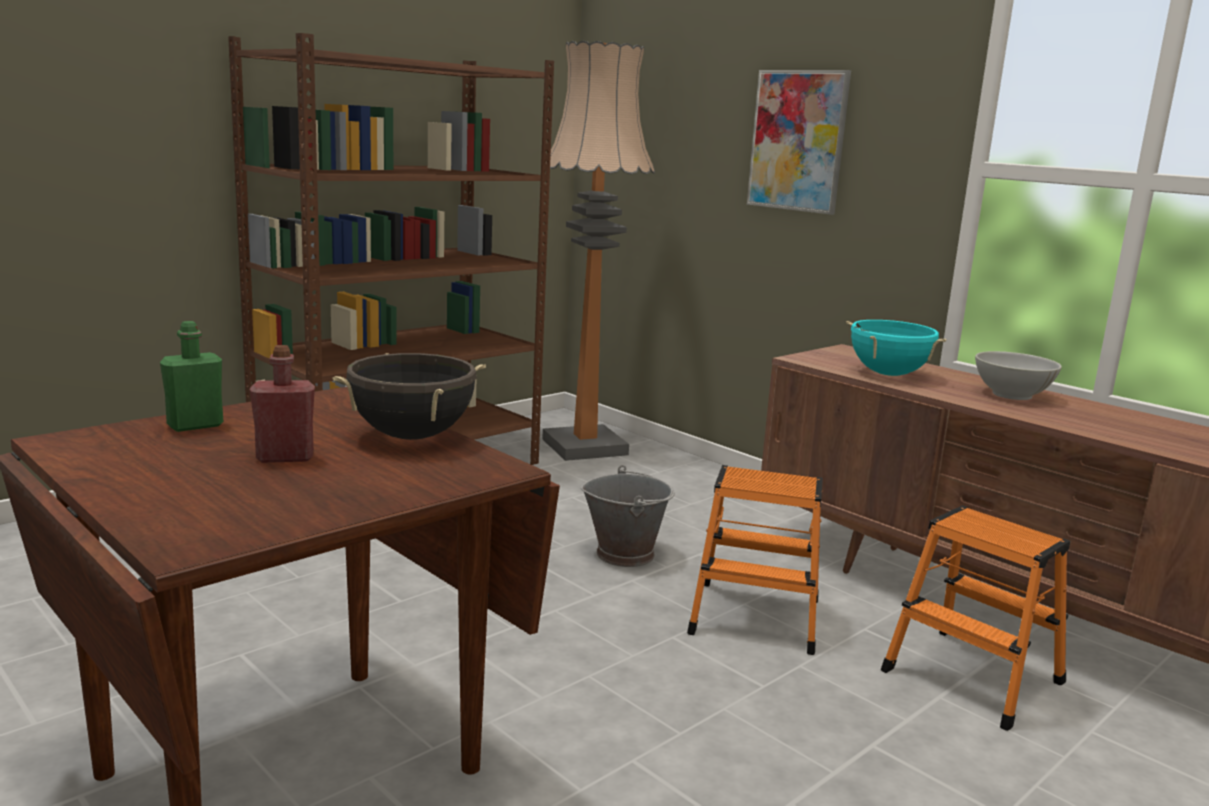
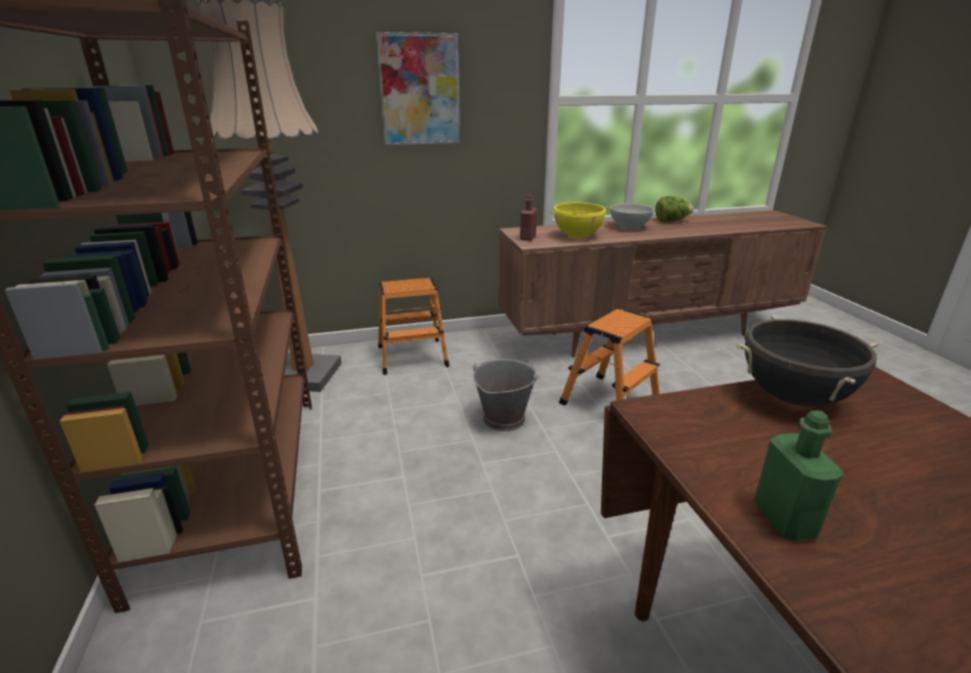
camera: 60 degrees left, 10 degrees up
(285, 457) = (885, 471): red bottle -> red bottle (527, 238)
(888, 374) = (577, 236): turquoise cooking pot -> yellow cooking pot
(973, 676) = (691, 367): orange step ladder -> orange step ladder (412, 355)
(1126, 416) = (671, 221): none -> lettuce

